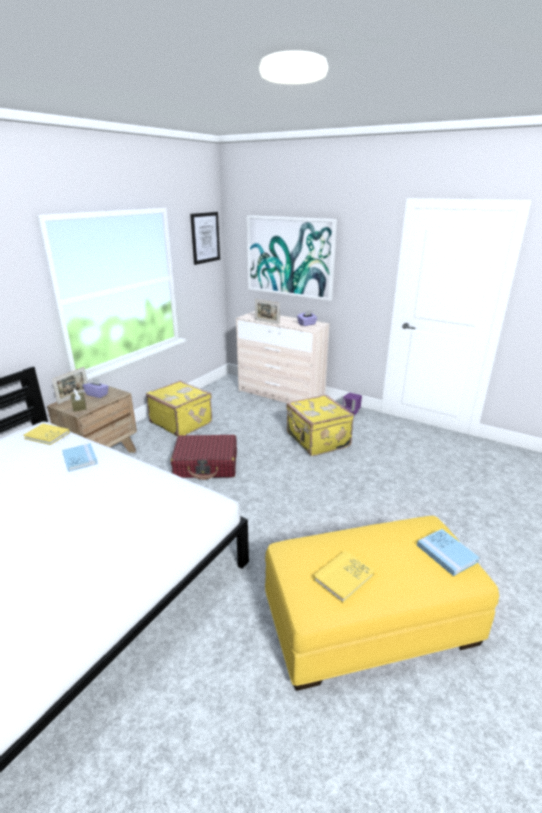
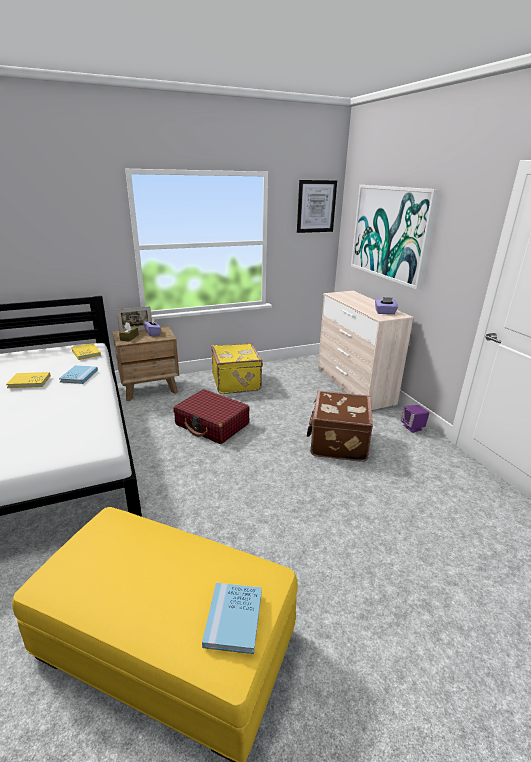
camera: 35 degrees right, 0 degrees up
(267, 322) = (347, 302): picture frame -> none
(317, 440) = (337, 442): yellow suitcase -> brown suitcase
(344, 577) = (106, 573): yellow book -> yellow book (29, 382)

